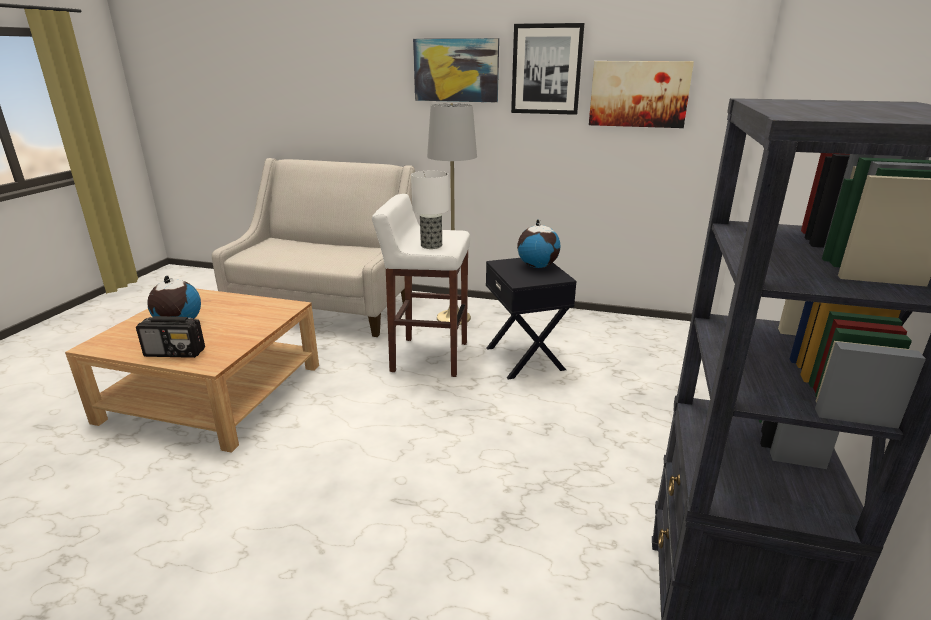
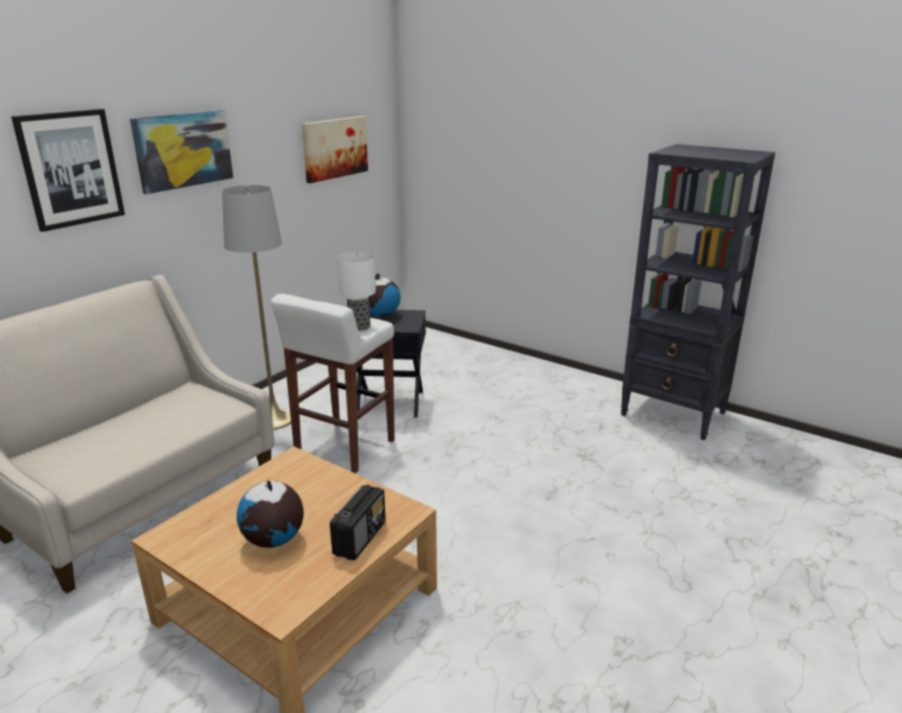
camera: 70 degrees left, 0 degrees up
(546, 69) = (267, 137): picture -> picture (71, 169)

